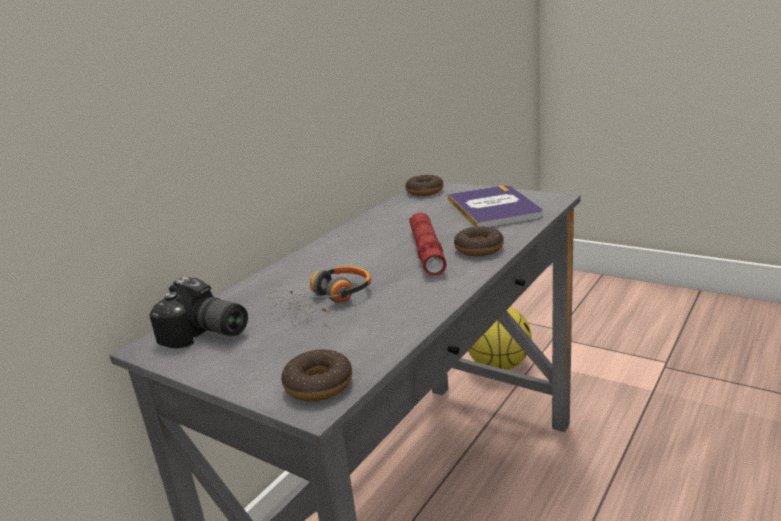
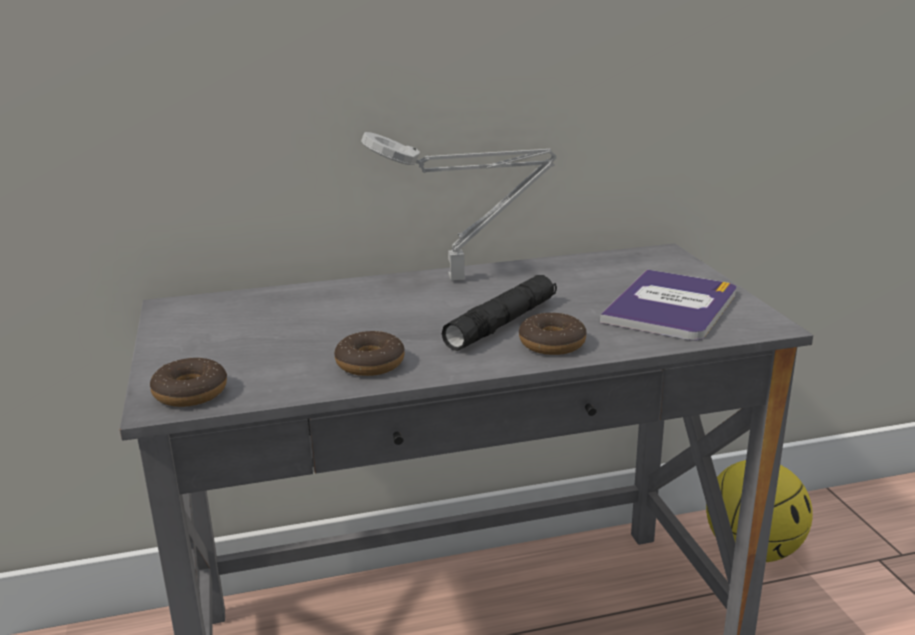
camera: 40 degrees right, 0 degrees up
(205, 335) = (211, 314): camera -> none
(326, 300) = (333, 328): headphones -> none
(344, 240) = (462, 279): none -> grey table lamp
(424, 191) = (645, 258): donut -> donut (370, 363)
(427, 251) = (502, 323): red flashlight -> black flashlight

